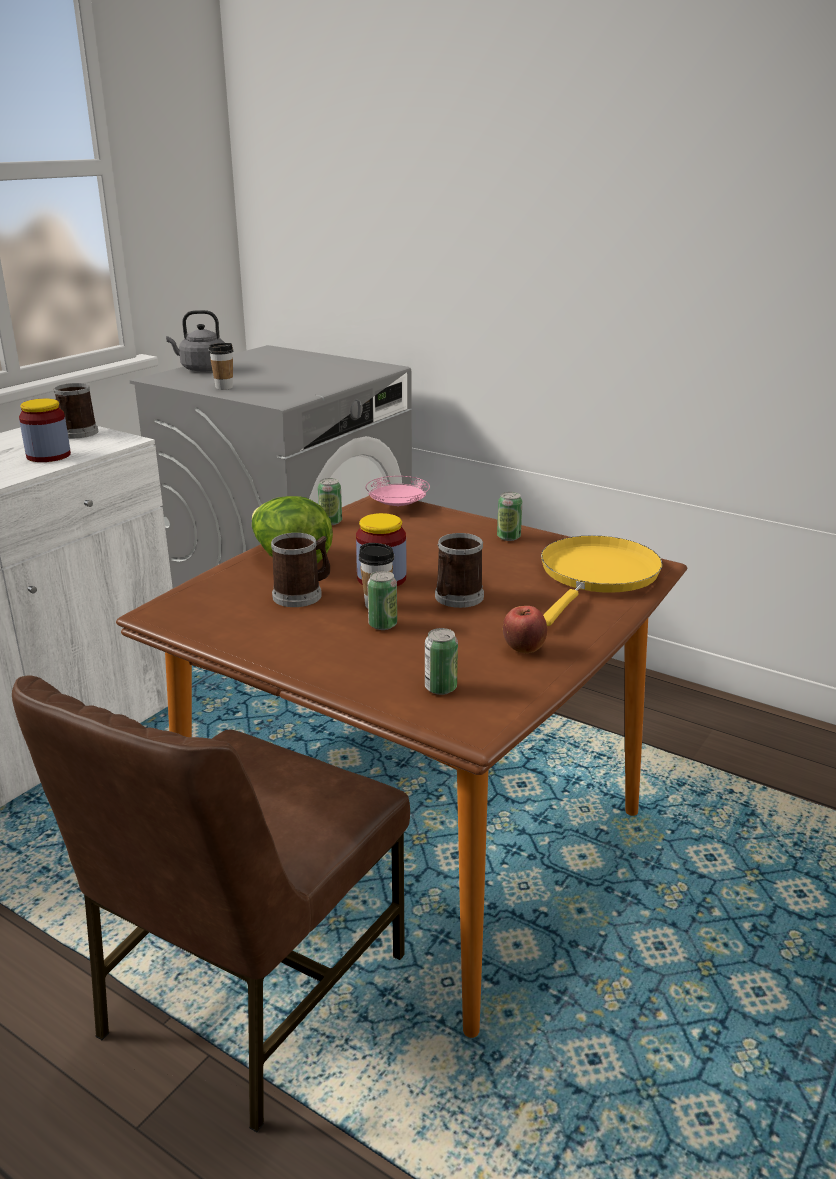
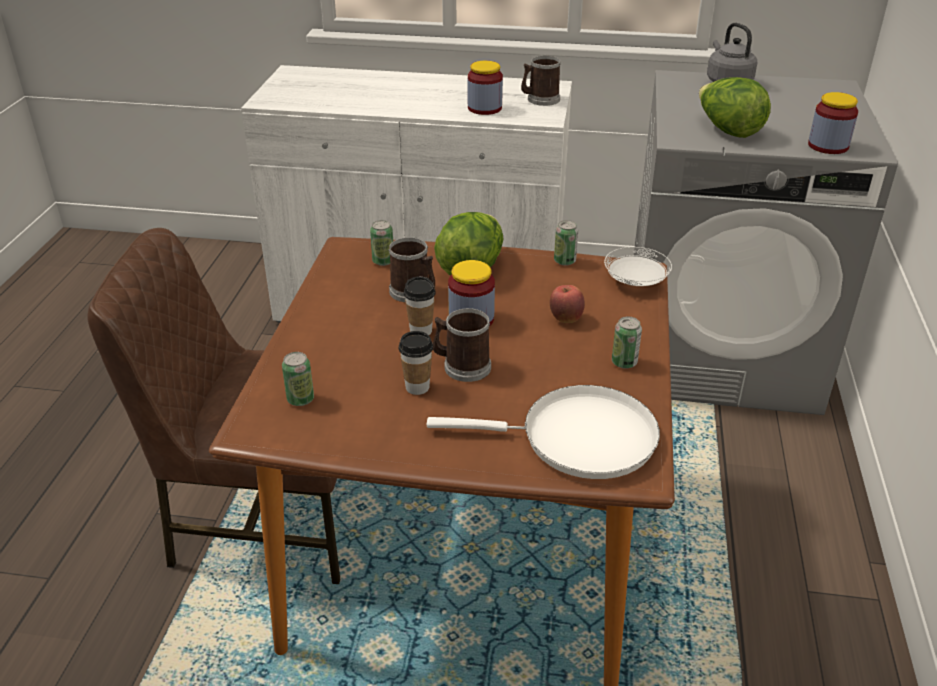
camera: 65 degrees right, 10 degrees up
(224, 387) = (687, 106): cup -> cup (417, 387)
(290, 387) = (727, 130): none -> lettuce
(361, 373) = (828, 146): none -> jar
(382, 625) = (387, 343): can -> can (383, 261)
(398, 506) = (636, 282): pink plate -> white plate
(524, 649) = (389, 426): apple -> apple (565, 319)
(596, 576) = (578, 438): yellow frying pan -> white frying pan

